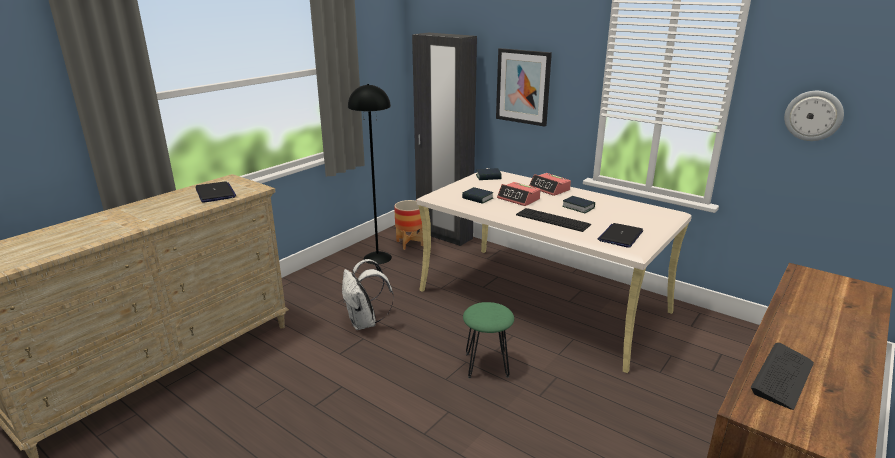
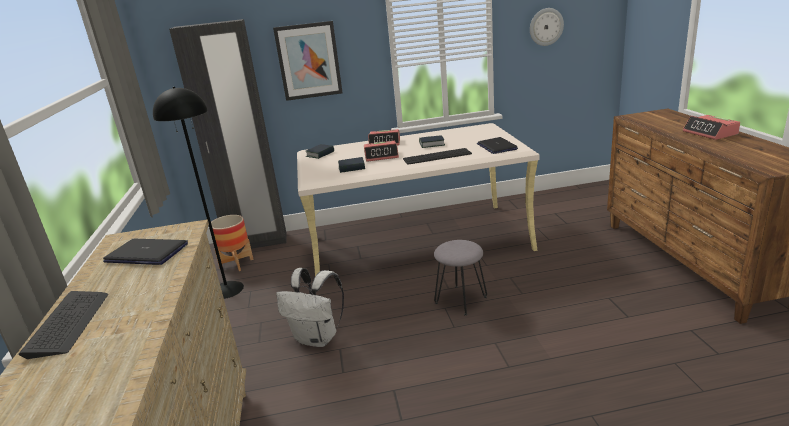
camera: 45 degrees left, 0 degrees up
(486, 365) = (460, 300): green stool -> grey stool
(782, 377) = (740, 153): keyboard -> keyboard (68, 323)
(834, 339) = (710, 133): none -> alarm clock

